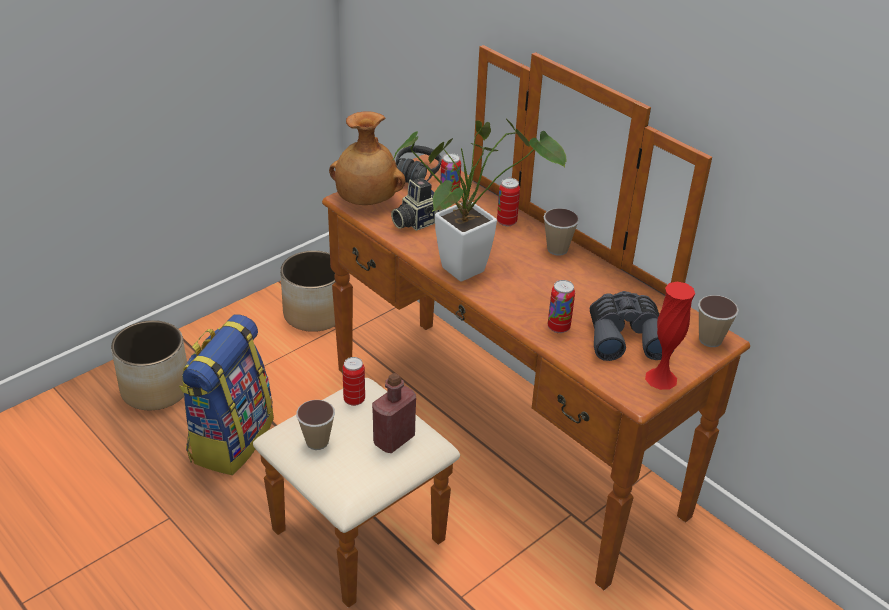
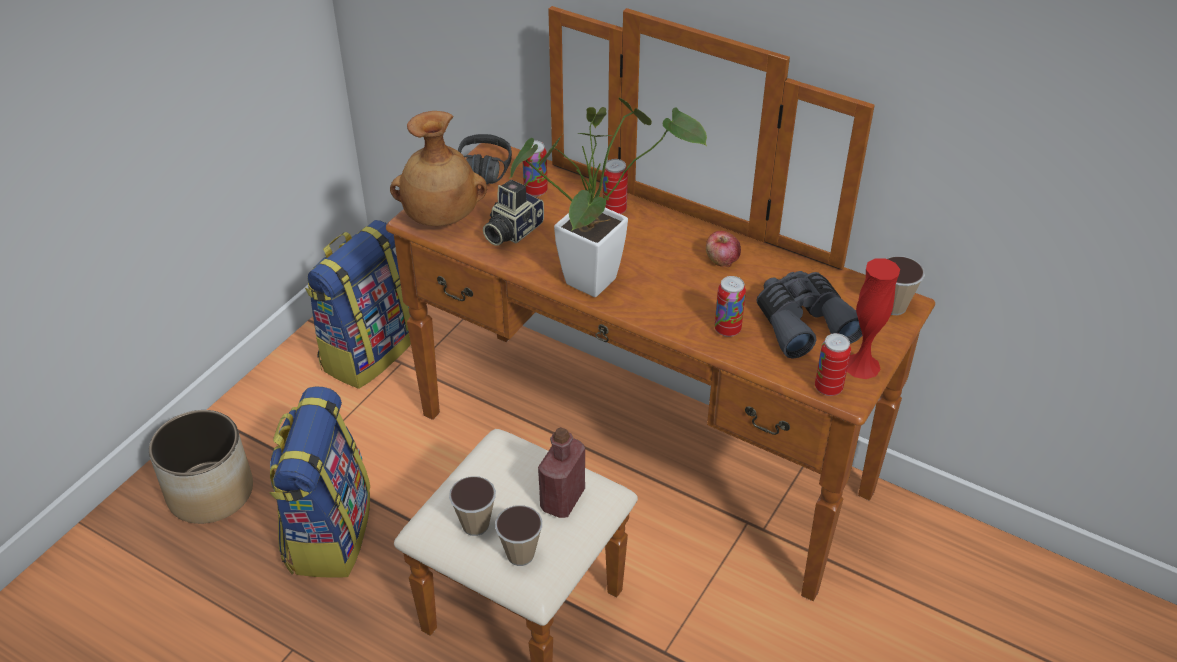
camera: 15 degrees left, 5 degrees up
(315, 313) = (368, 351): planter -> backpack
(354, 400) = (496, 461): can -> can (828, 388)
(557, 249) = (685, 232): cup -> cup (520, 554)
(578, 275) = (721, 260): none -> apple

